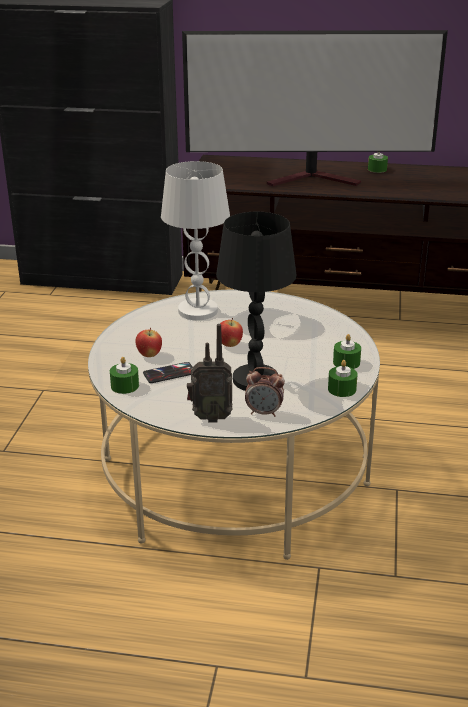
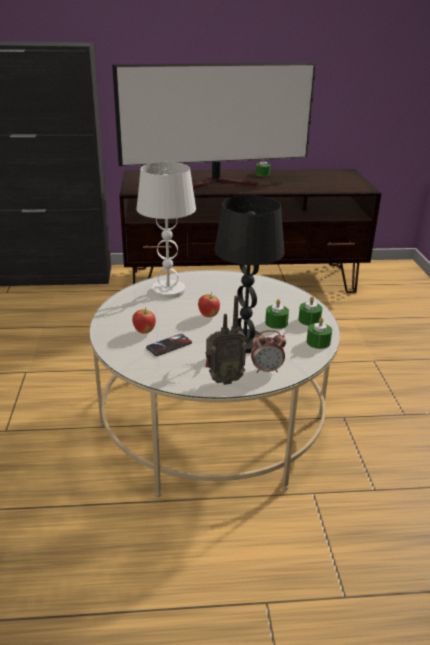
camera: 15 degrees left, 0 degrees up
(125, 386) = (135, 361): green candle -> green candle (276, 323)

